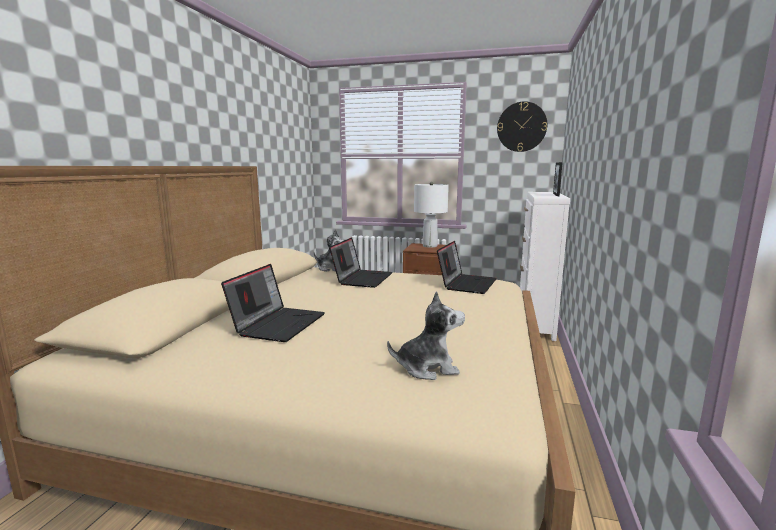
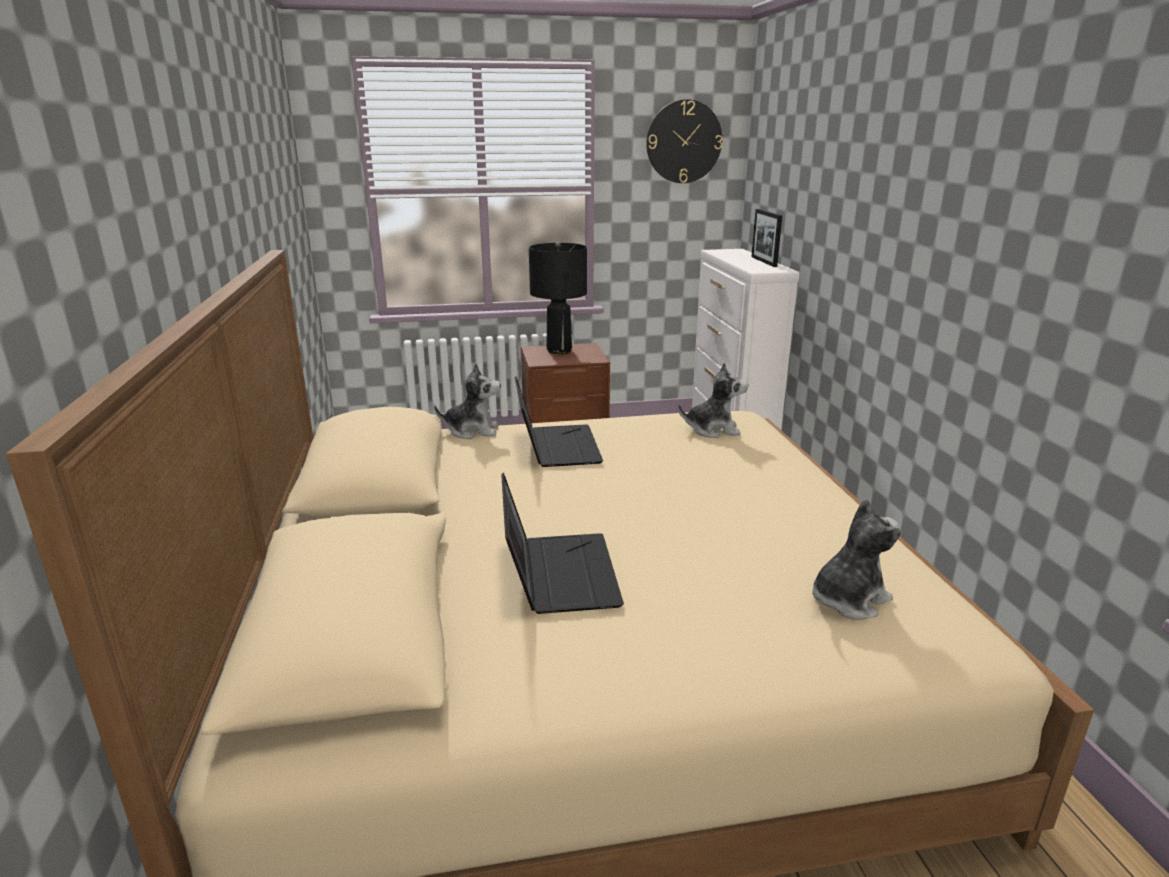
camera: 25 degrees left, 10 degrees up
(429, 246) = (559, 350): white table lamp -> black table lamp
(466, 284) = (712, 430): laptop -> plush toy

